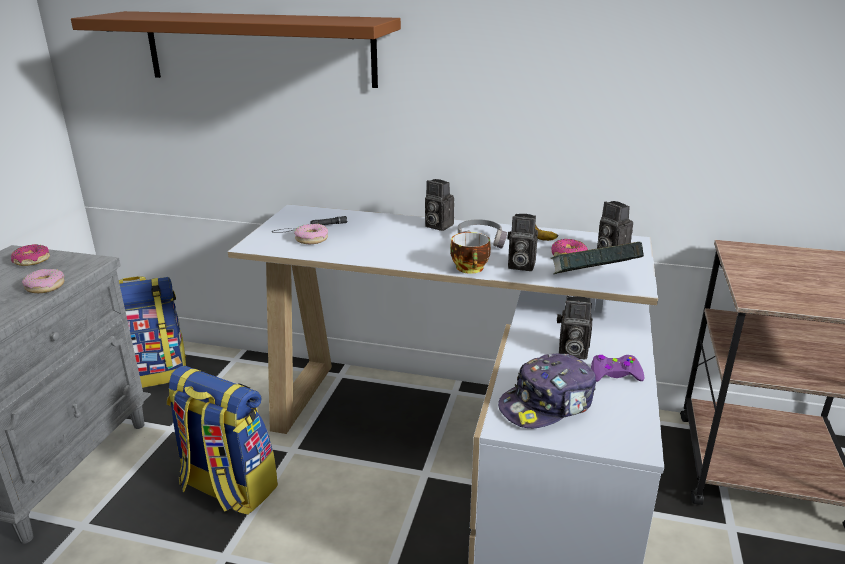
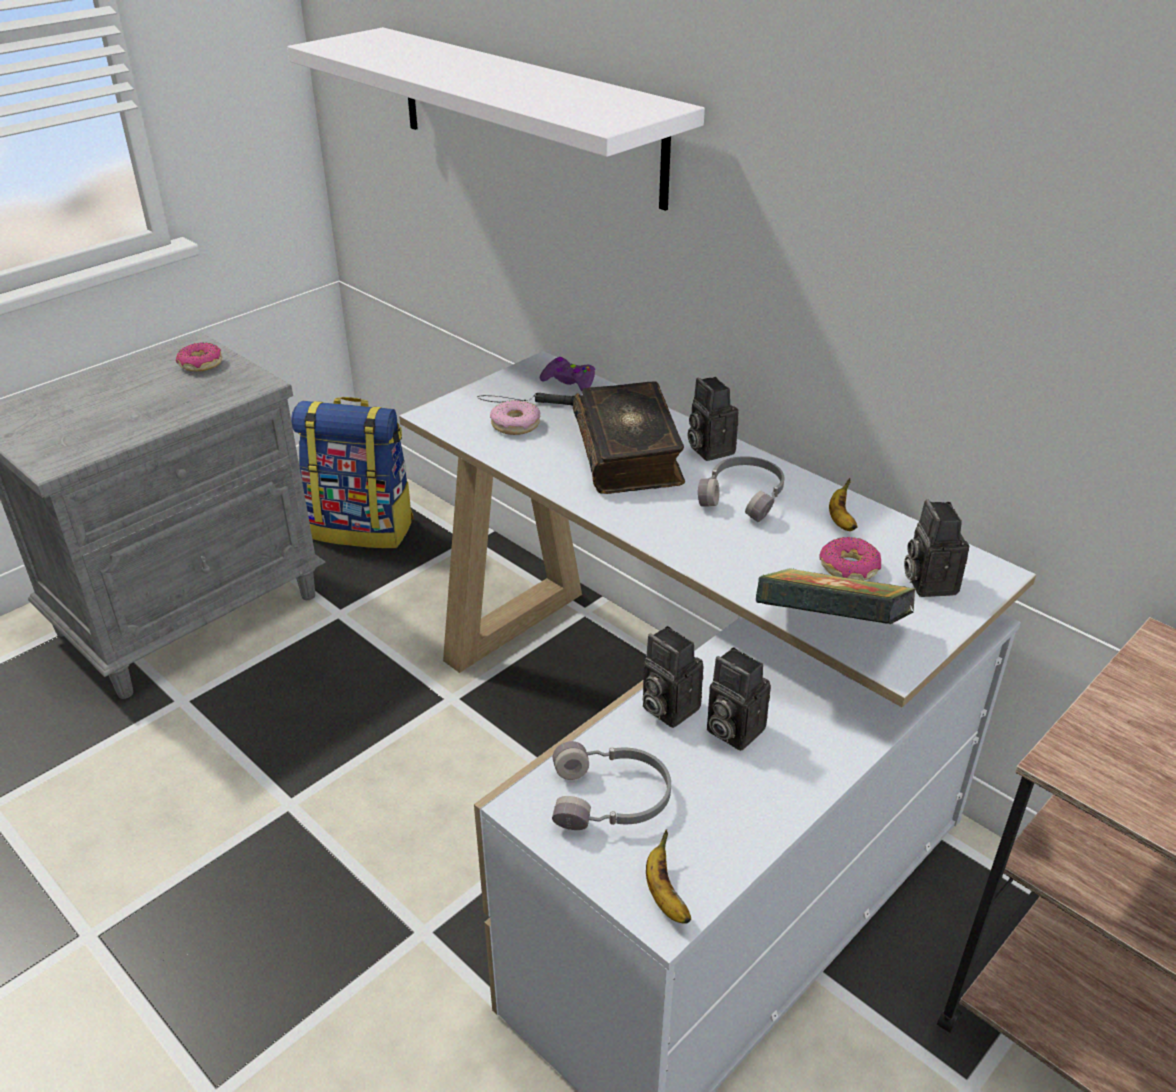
camera: 30 degrees right, 10 degrees up
(45, 286) = (184, 409): donut -> none
(227, 488) = (347, 718): backpack -> none
(259, 48) = (527, 115): brown shelf -> white shelf
(395, 237) = (629, 453): none -> book
(471, 268) = (675, 545): cup -> none
(519, 266) = (752, 563): camera -> camera (666, 707)
(547, 404) = (611, 799): cap -> grey headphones
(614, 374) = (755, 792): purple game controller -> purple game controller (569, 381)
(626, 437) = (664, 895): none -> banana

